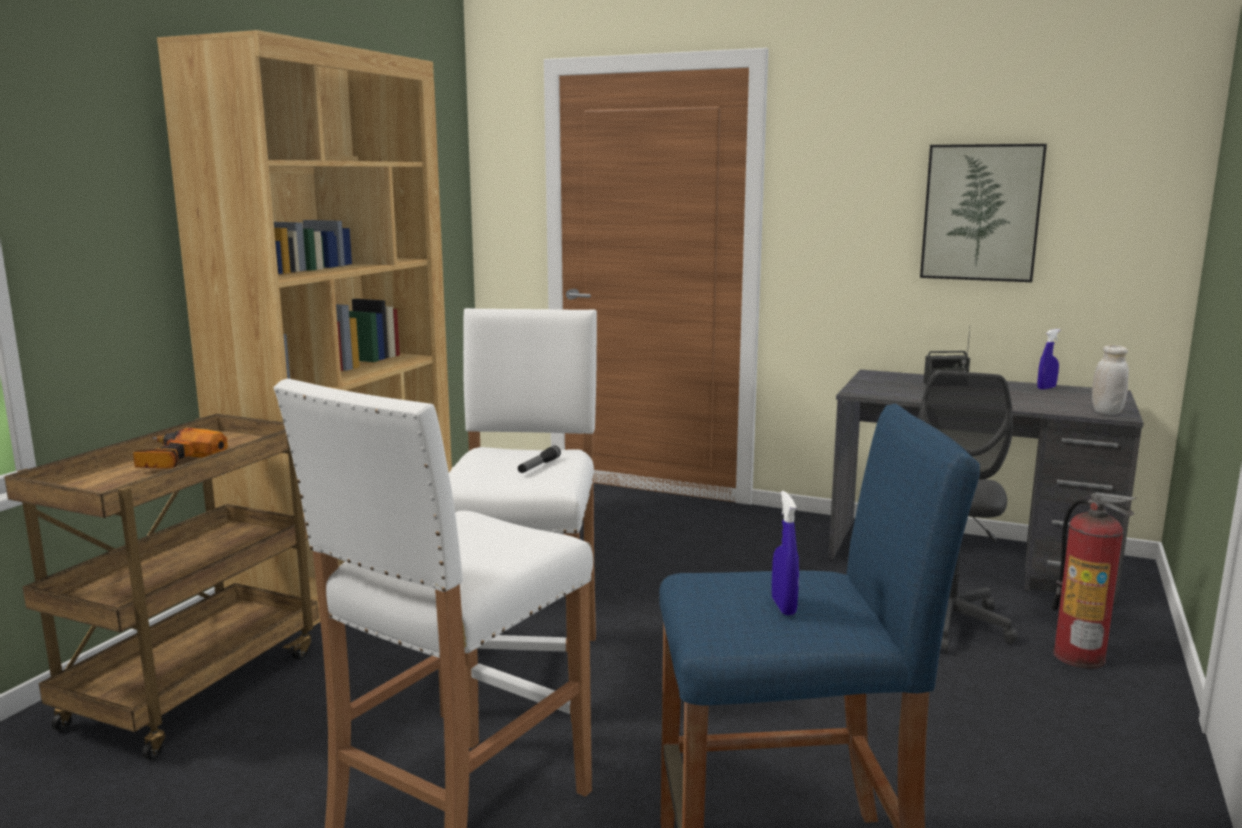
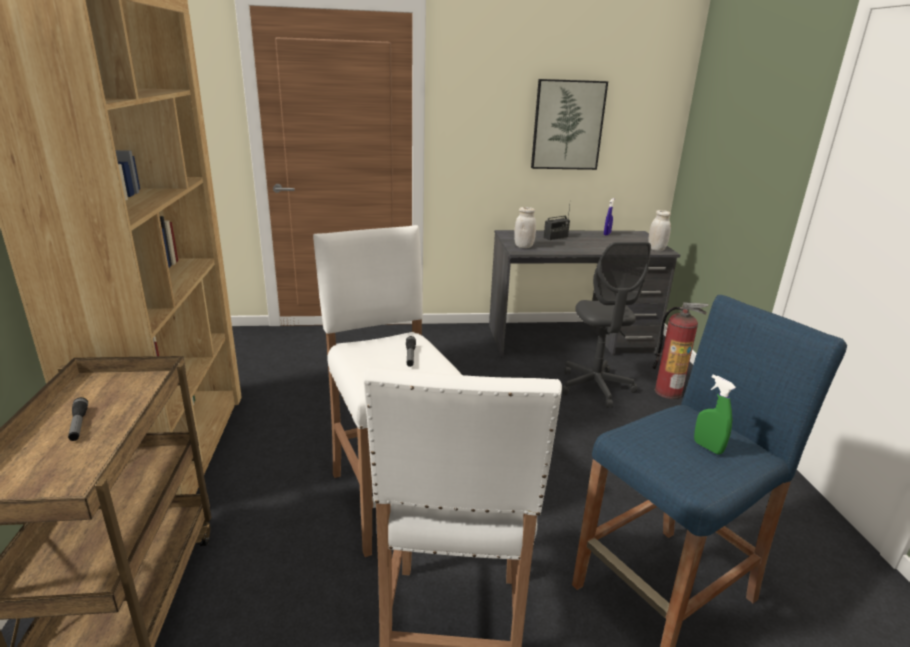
camera: 30 degrees left, 10 degrees up
(171, 461) = (78, 425): power drill -> flashlight
(783, 607) = (707, 447): blue spray bottle -> green spray bottle
(873, 389) = (523, 246): none -> white jar

